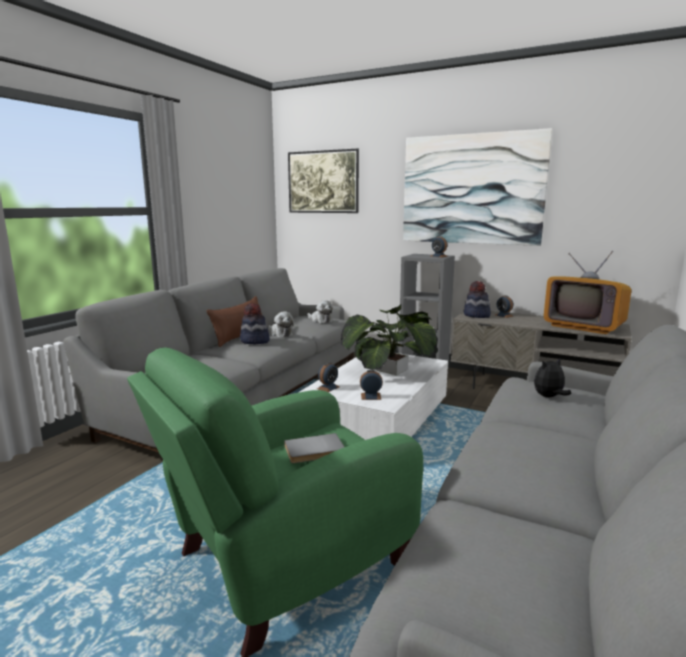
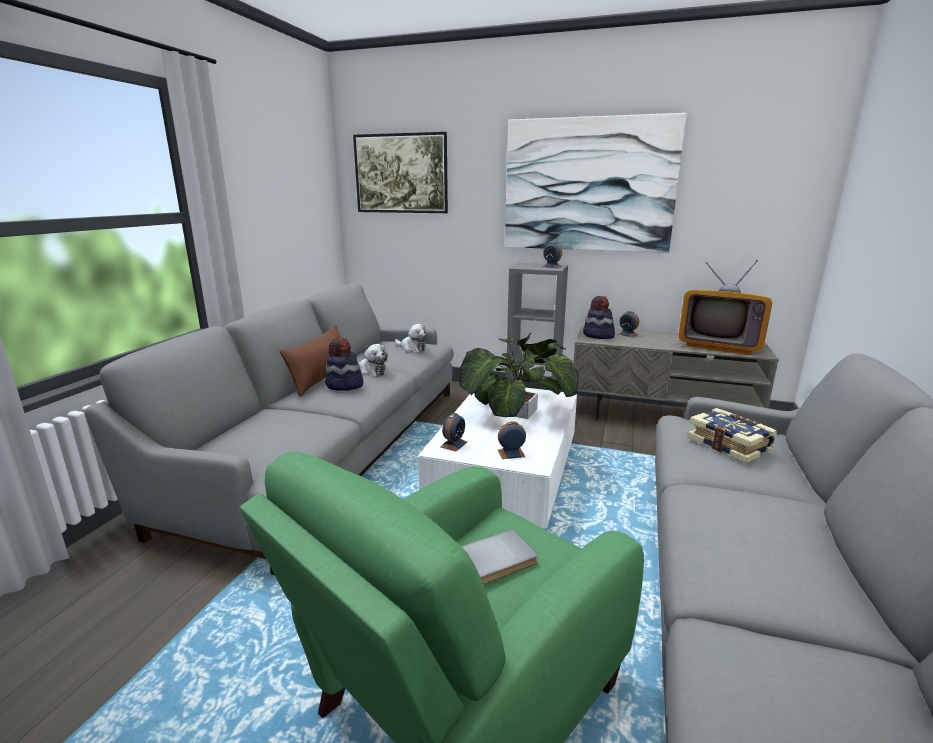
camera: 10 degrees left, 5 degrees up
(549, 397) = (729, 445): plush toy -> book

